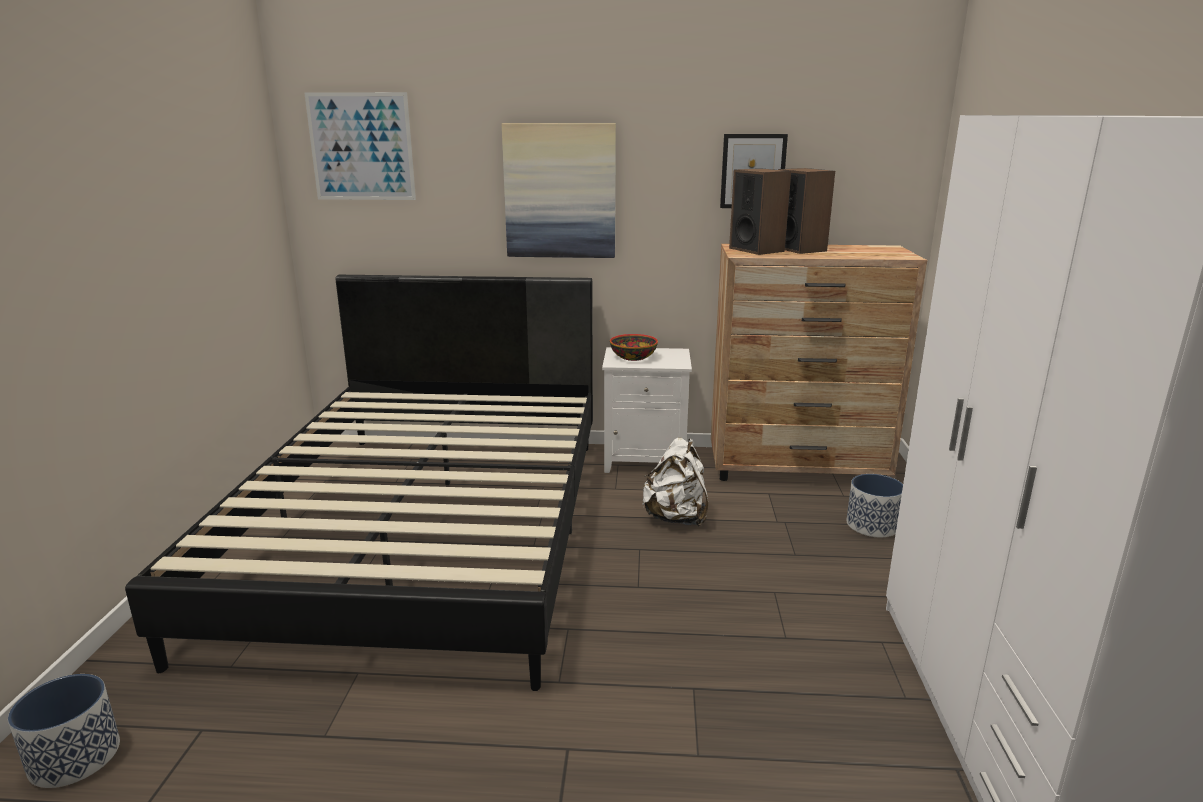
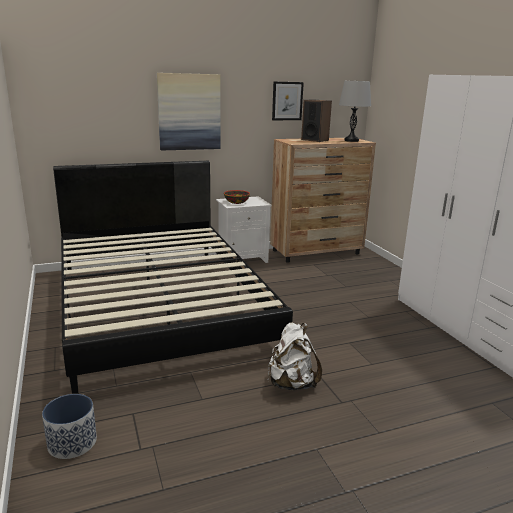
camera: 25 degrees left, 0 degrees up
(361, 147) = (67, 85): picture -> none
(676, 518) = (281, 281): white backpack -> white backpack (291, 383)
(756, 250) = (297, 141): speaker -> none
(872, 525) = (367, 270): planter -> none
(877, 253) = (351, 140): none -> grey table lamp

